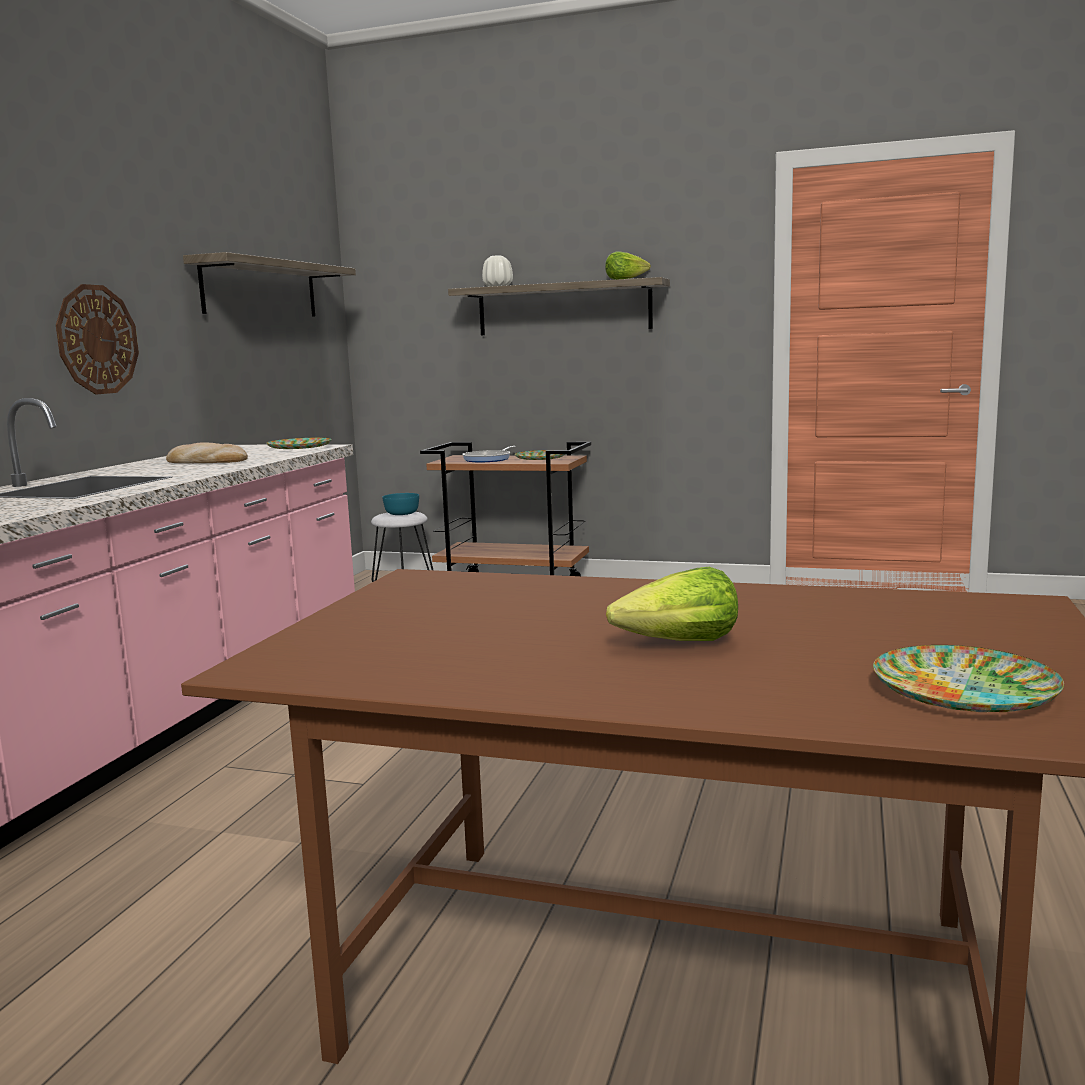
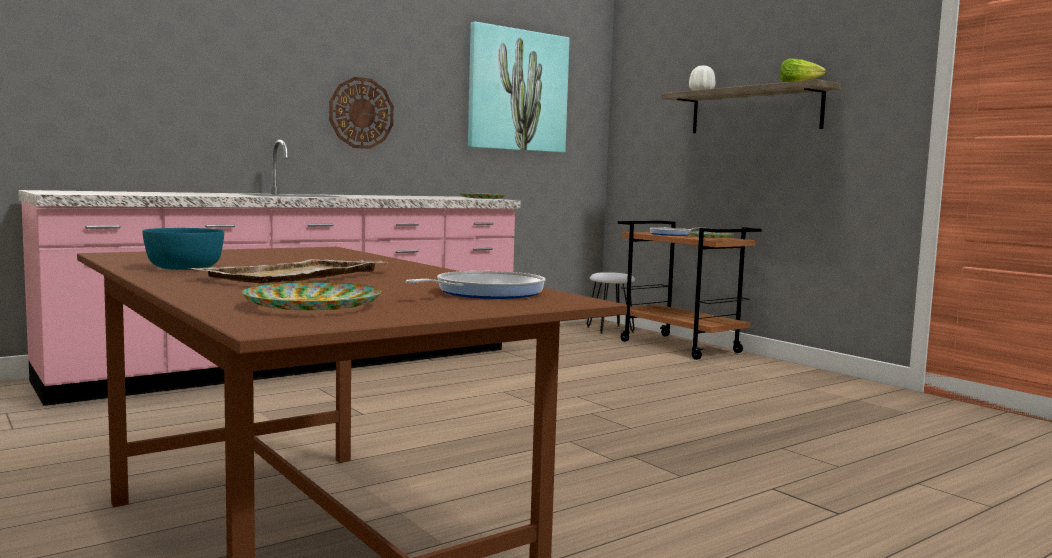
camera: 35 degrees right, 5 degrees down
(206, 461) = (401, 196): bread -> none
(261, 289) = (517, 90): shelf -> picture
(401, 513) = (614, 273): turquoise bowl -> turquoise bowl (183, 267)
(680, 644) = (294, 276): lettuce -> beige tray
(935, 614) = (484, 292): none -> frying pan

